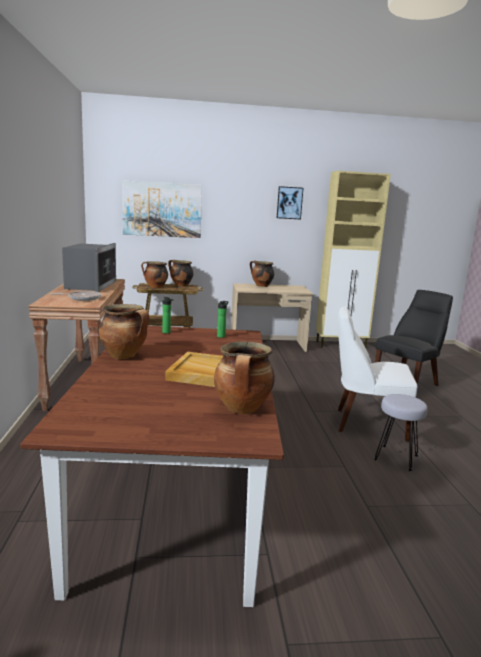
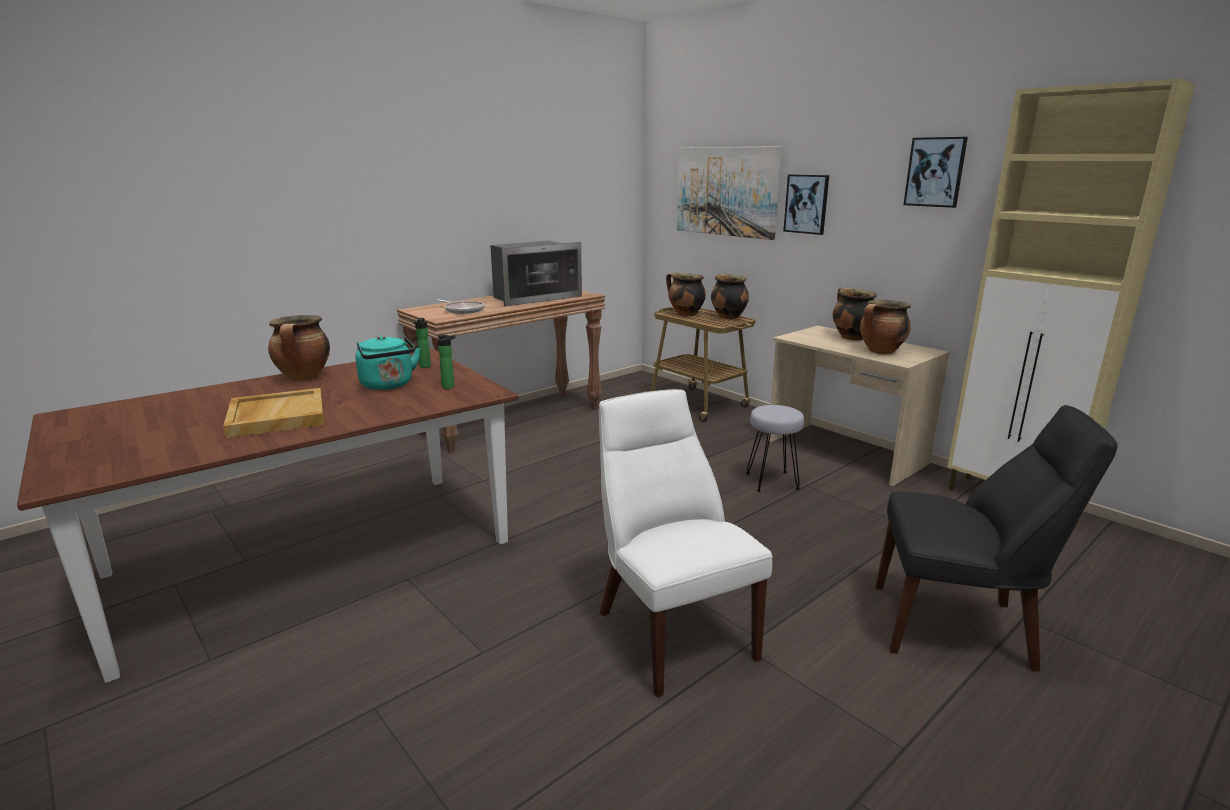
camera: 55 degrees right, 5 degrees up
(191, 344) = (388, 385): none -> turquoise kettle
(220, 217) = (806, 204): none -> picture
(242, 409) = (154, 458): cooking pot -> cooking pot (881, 352)
(396, 458) = (567, 698): grey stool -> grey stool (771, 481)

